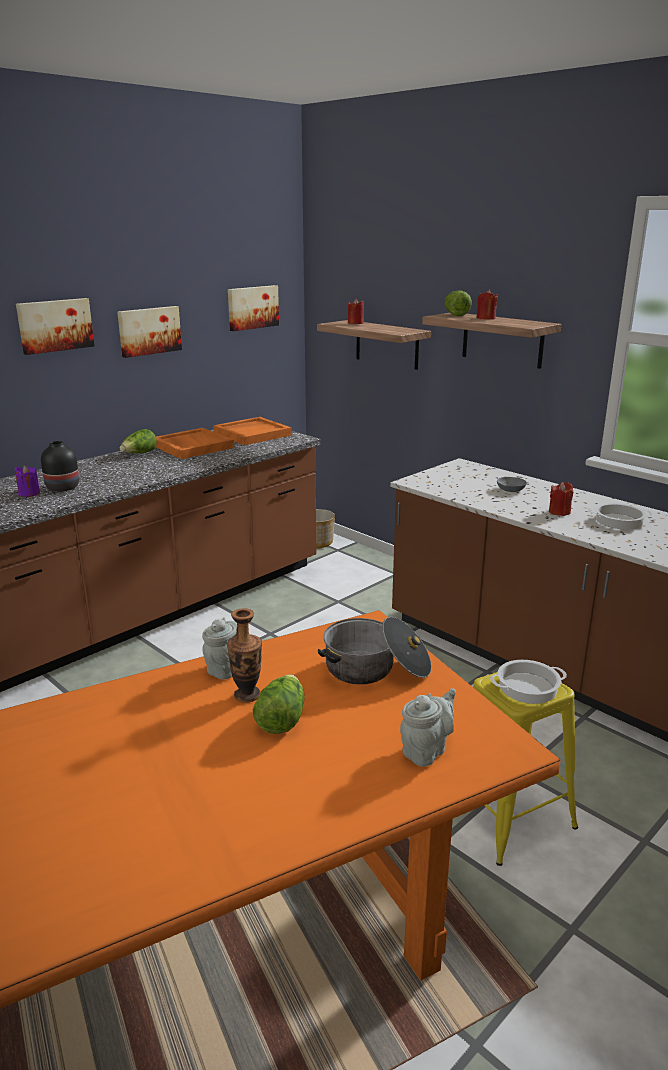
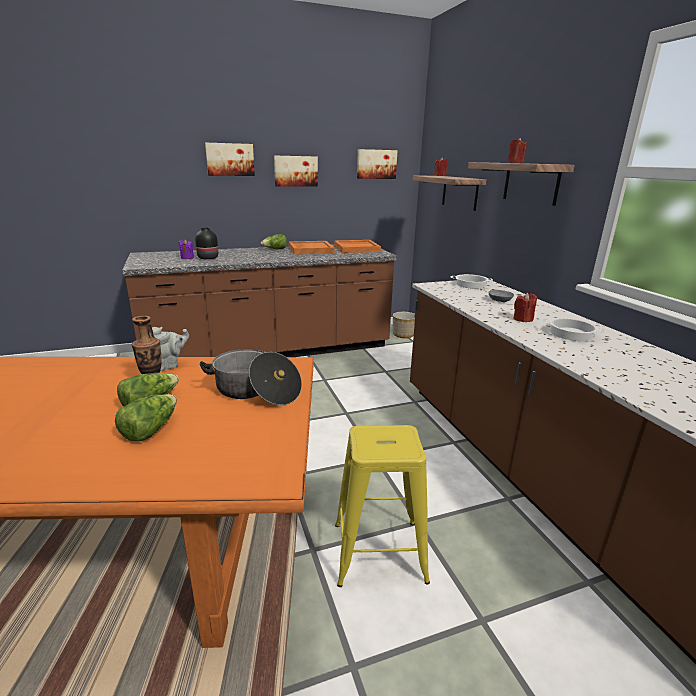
camera: 25 degrees right, 0 degrees up
(426, 750) = (208, 454): grey teapot -> none
(455, 314) = (497, 162): lettuce -> lettuce (150, 430)
(528, 687) = (388, 443): cooking pot -> cooking pot (471, 284)

